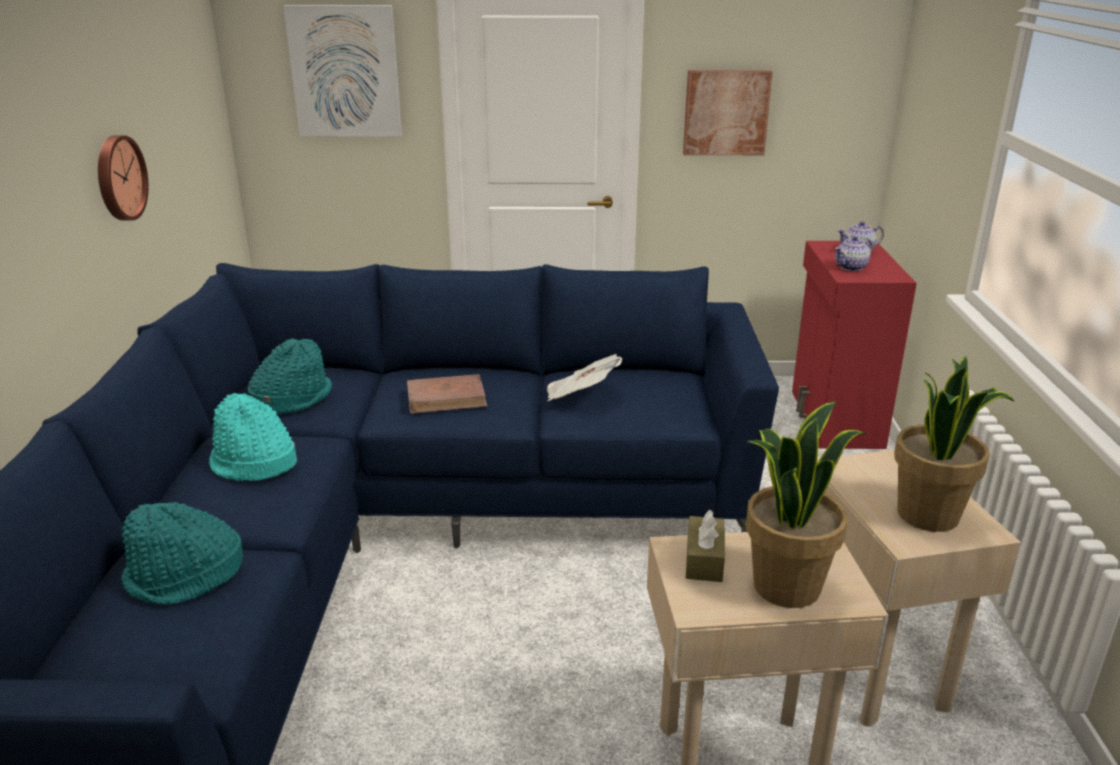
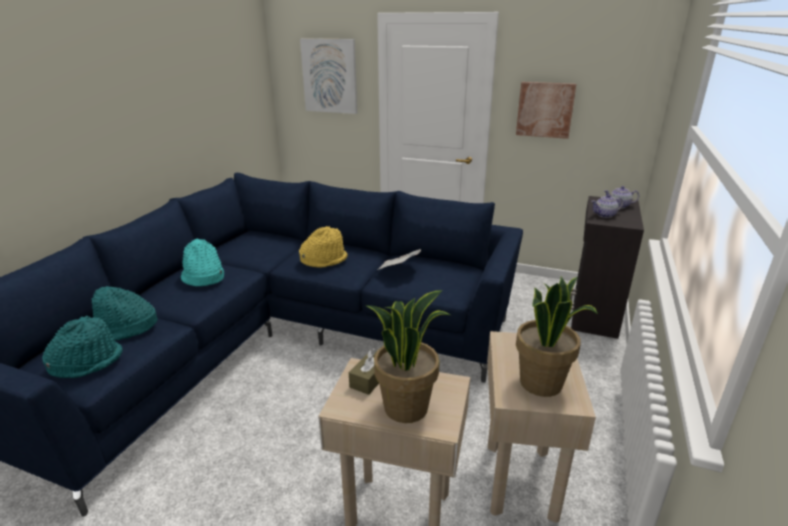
camera: 20 degrees right, 0 degrees up
(118, 178) = (179, 122): wall clock -> none
(292, 398) = (248, 248): turquoise hat -> turquoise hat (87, 362)
(446, 398) = (324, 260): brown book -> yellow hat
(834, 419) = (593, 313): red cabinet -> black cabinet

